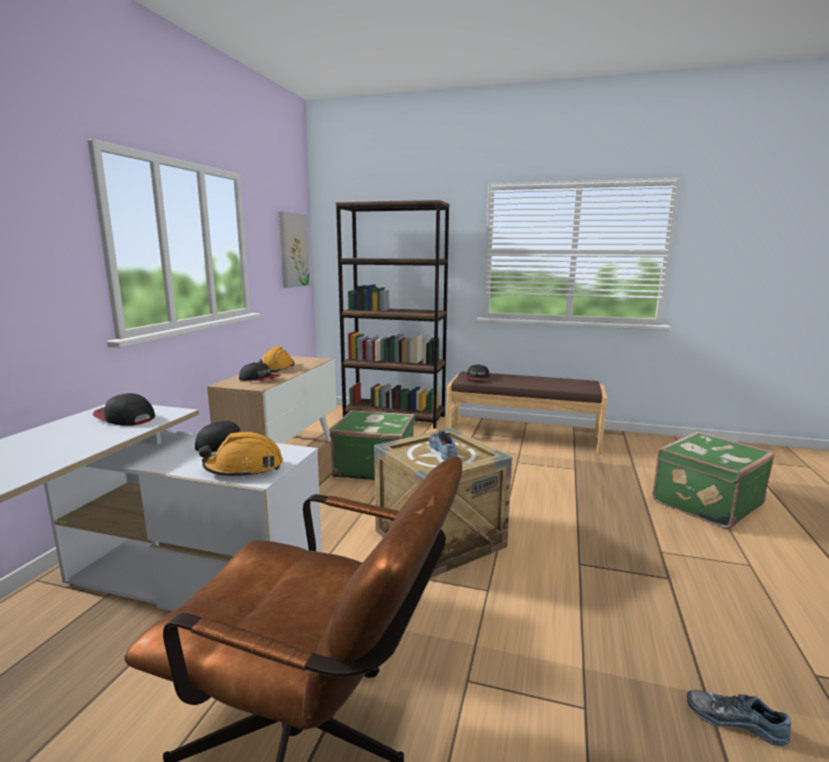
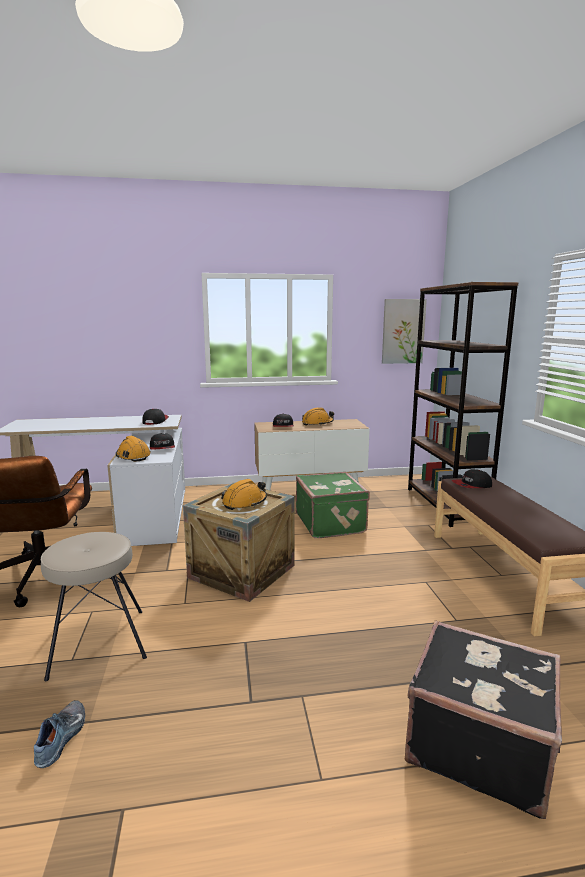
camera: 65 degrees right, 0 degrees up
(444, 451) = (244, 502): shoe -> orange hard hat
(549, 677) = (98, 642): none -> beige stool
(704, 503) = (477, 742): green suitcase -> black suitcase

